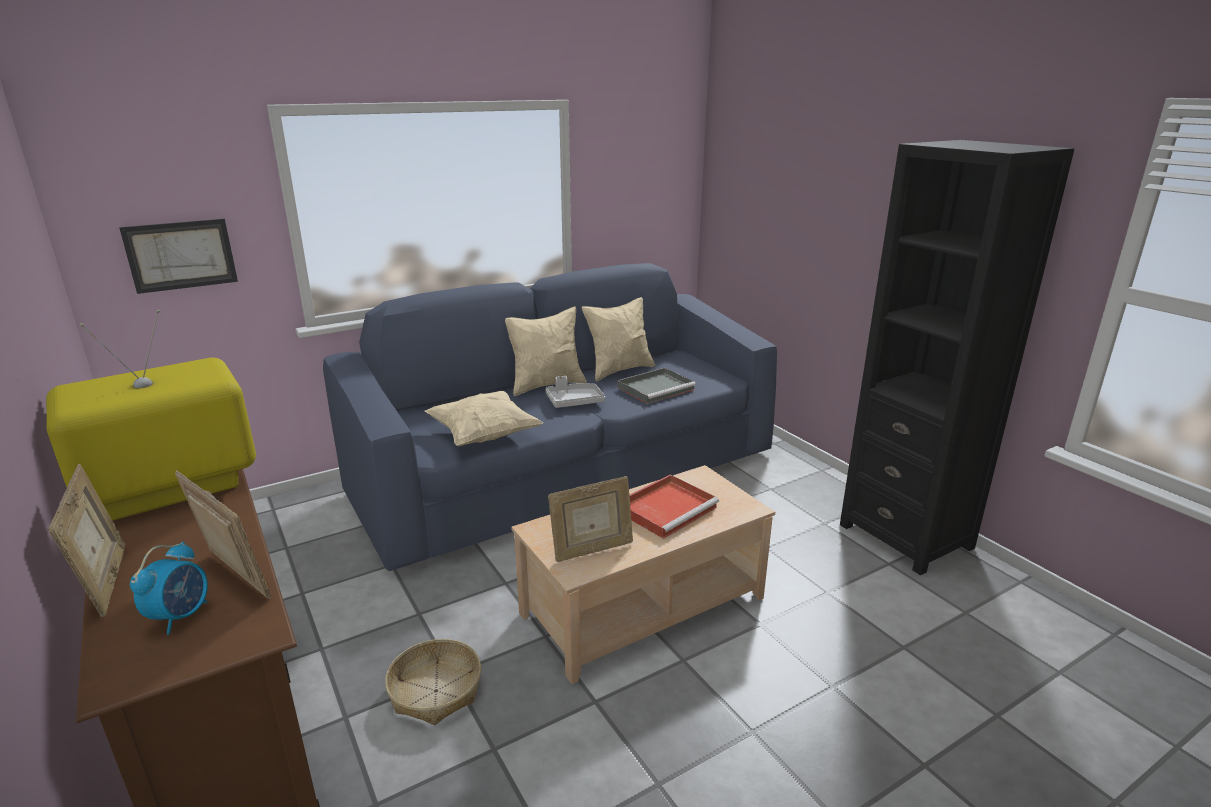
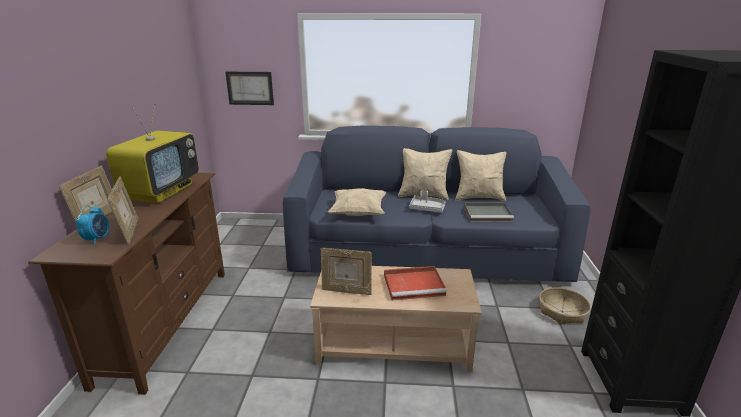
camera: 35 degrees right, 0 degrees up
(170, 490) = (161, 191): television -> television turned 105 degrees clockwise
(181, 615) = (97, 239): alarm clock -> alarm clock turned 45 degrees counterclockwise
(435, 691) = (255, 336): basket -> basket (562, 311)

